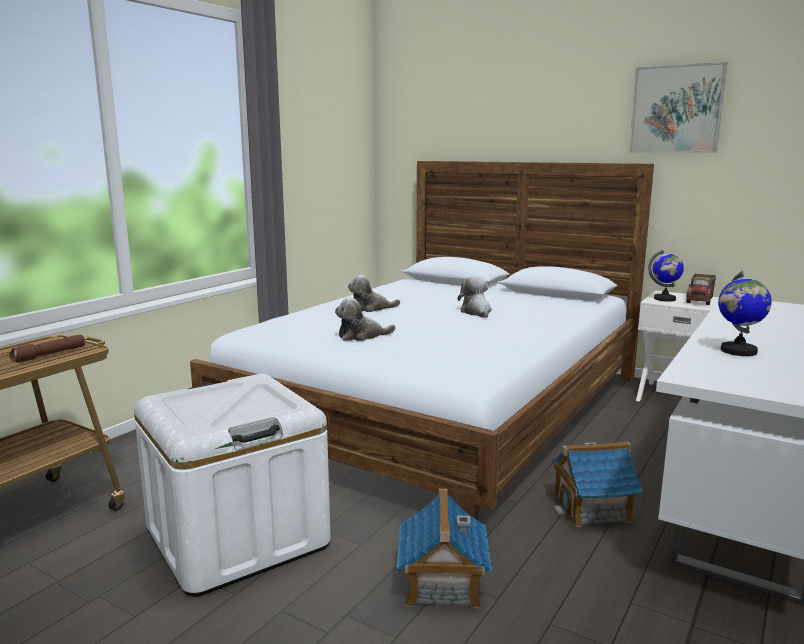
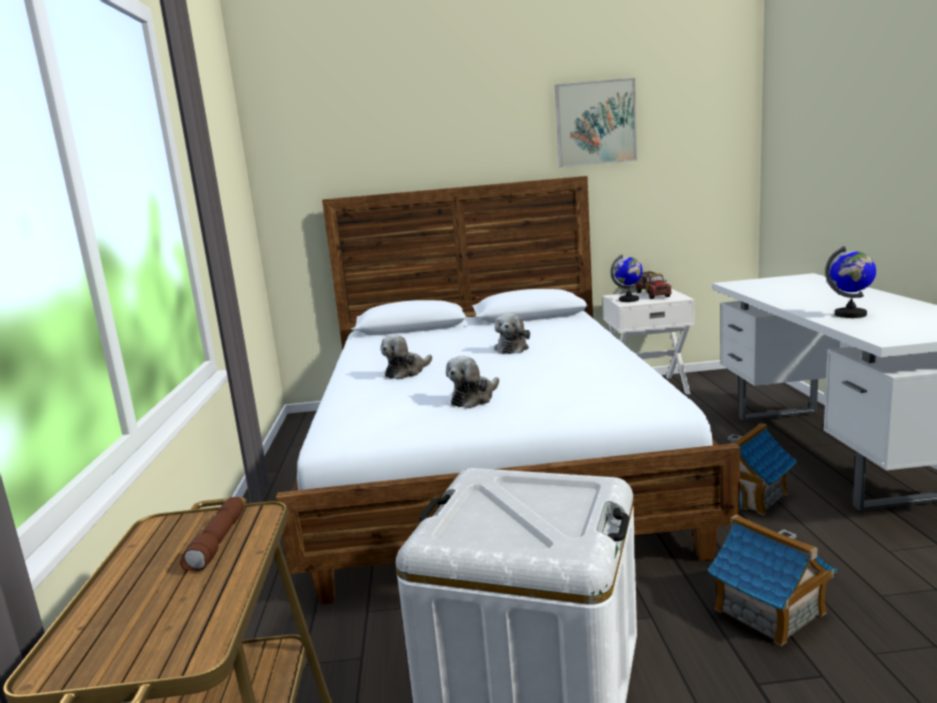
camera: 35 degrees left, 0 degrees up
(476, 312) = (512, 348): plush toy -> plush toy turned 120 degrees counterclockwise

